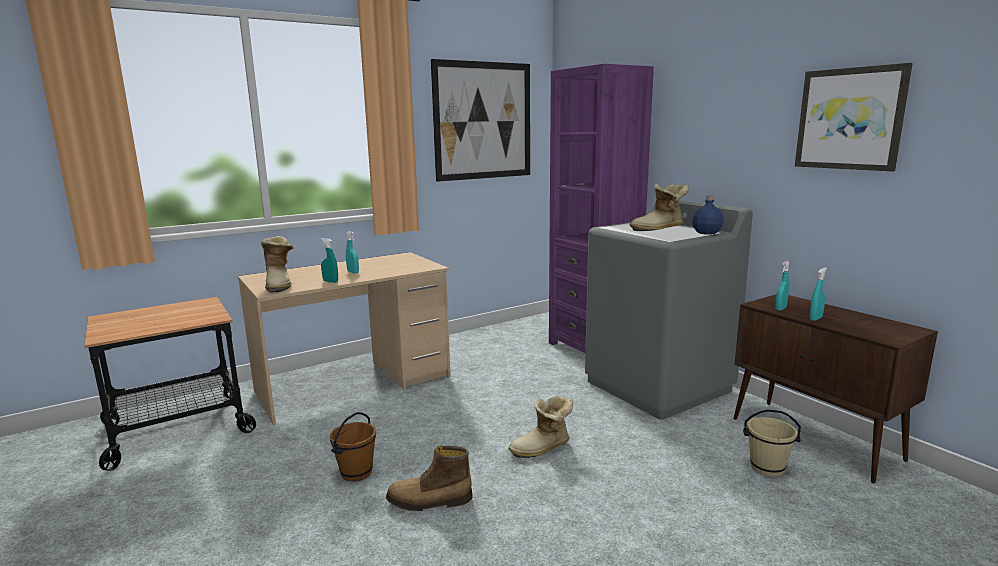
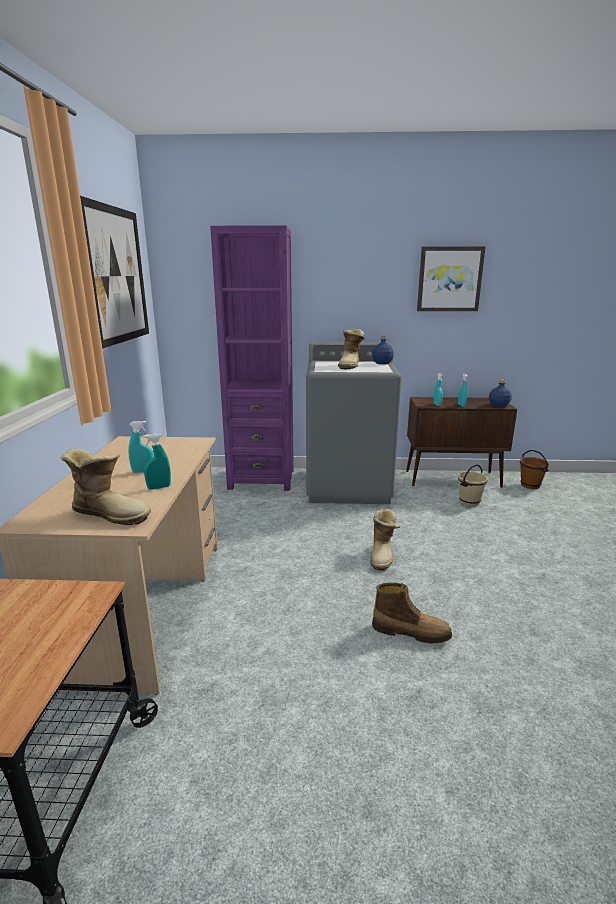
camera: 55 degrees left, 5 degrees up
(356, 472) = (328, 659): brown bucket -> brown bucket (530, 485)
(429, 502) = (411, 631): boot -> boot turned 105 degrees counterclockwise
(882, 335) = (498, 405): none -> blue bottle

